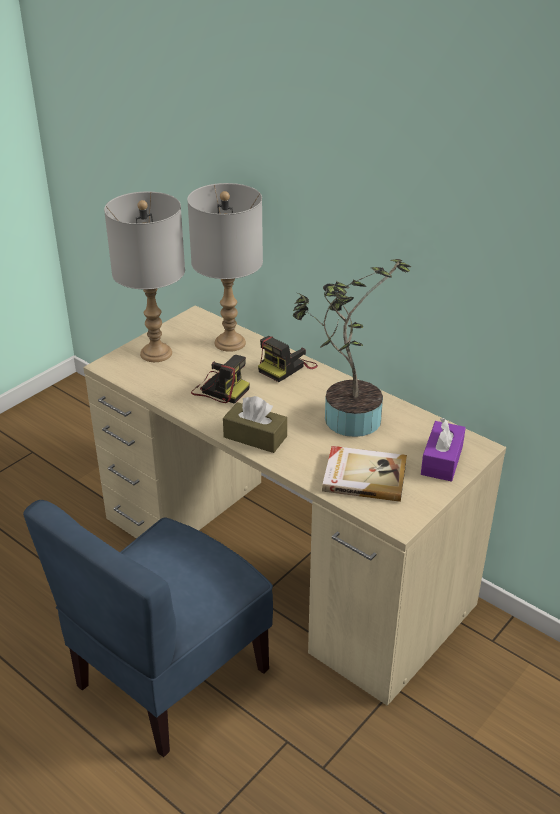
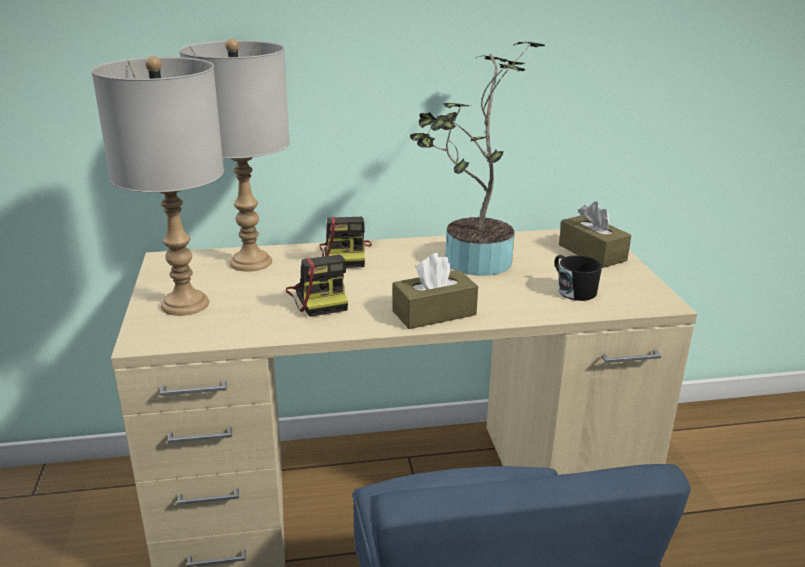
camera: 50 degrees left, 10 degrees down
(219, 389) = (320, 298): camera -> camera turned 90 degrees clockwise
(364, 476) = (572, 290): book -> black mug
(442, 460) = (592, 253): purple tissue box -> brown tissue box

